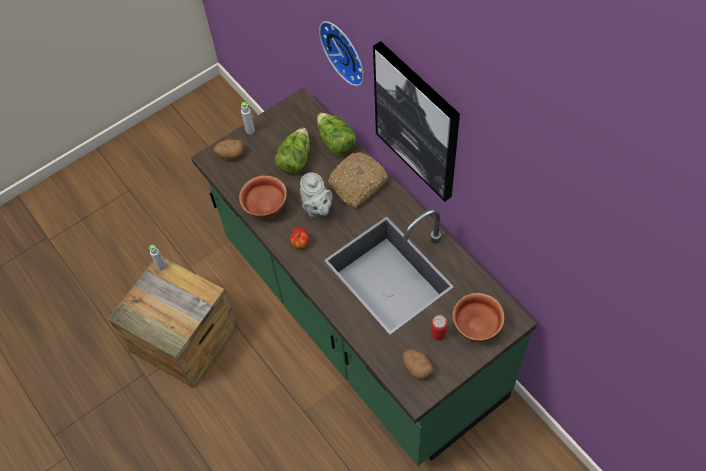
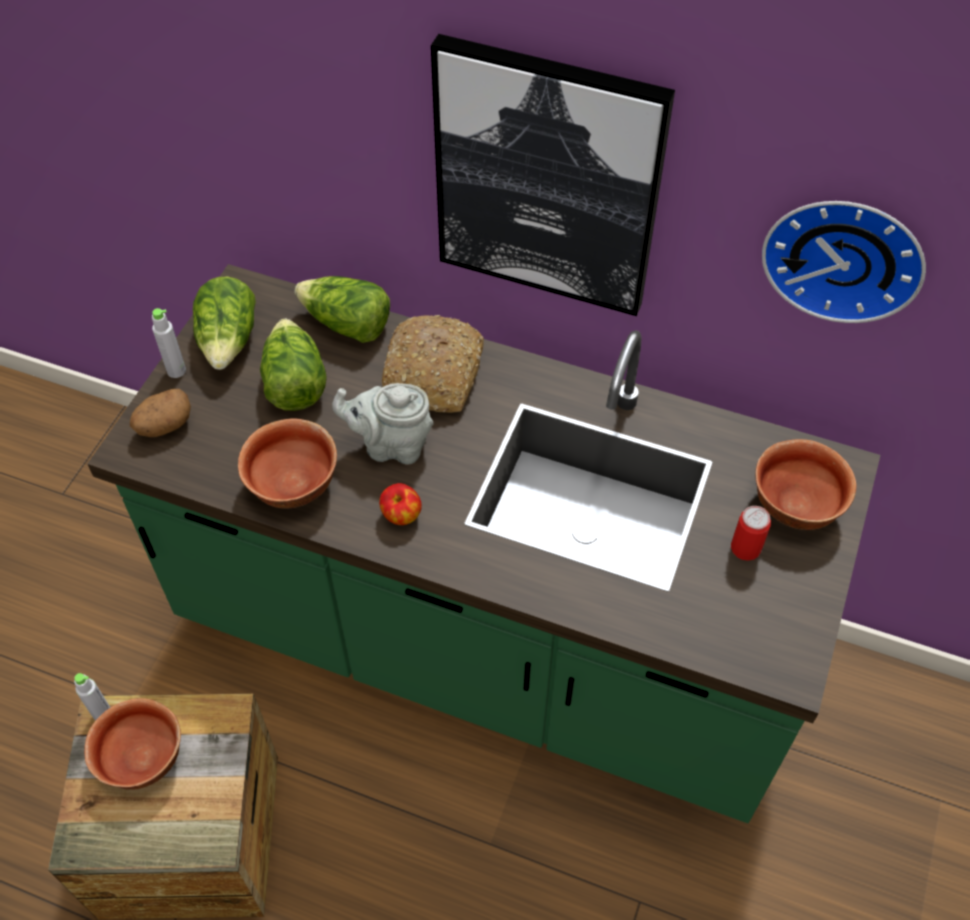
camera: 35 degrees left, 5 degrees down
(165, 293) = (142, 760): none -> bowl
(280, 126) = (229, 341): none -> lettuce
(317, 209) = (391, 445): grey teapot -> grey teapot turned 150 degrees clockwise
(346, 51) = (337, 116): wall clock -> wall clock (844, 255)
(416, 368) = (754, 623): potato -> none

